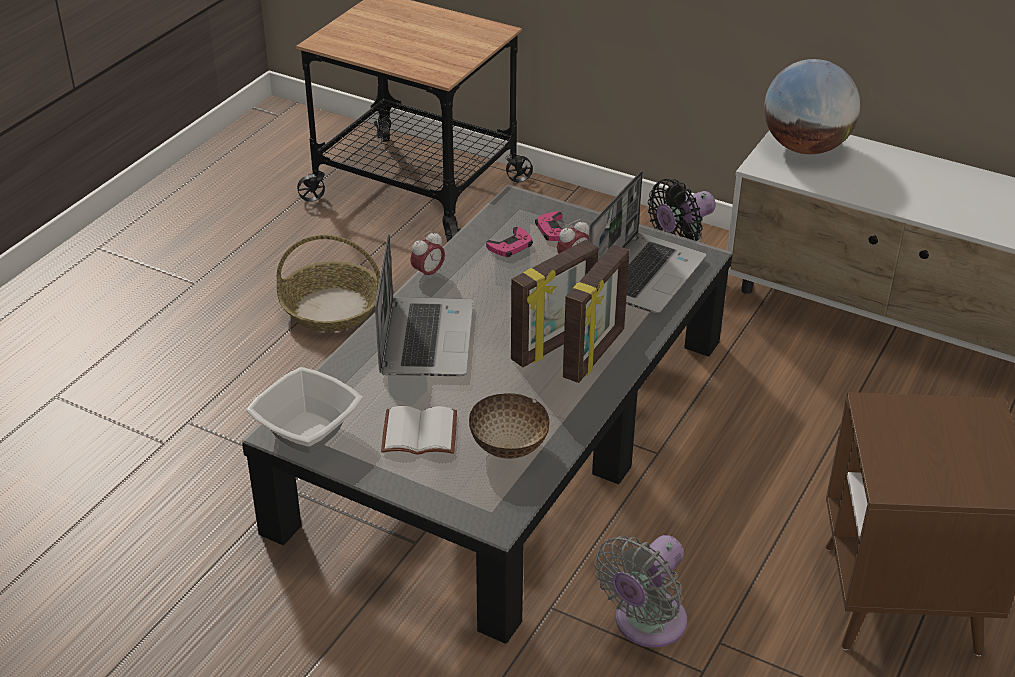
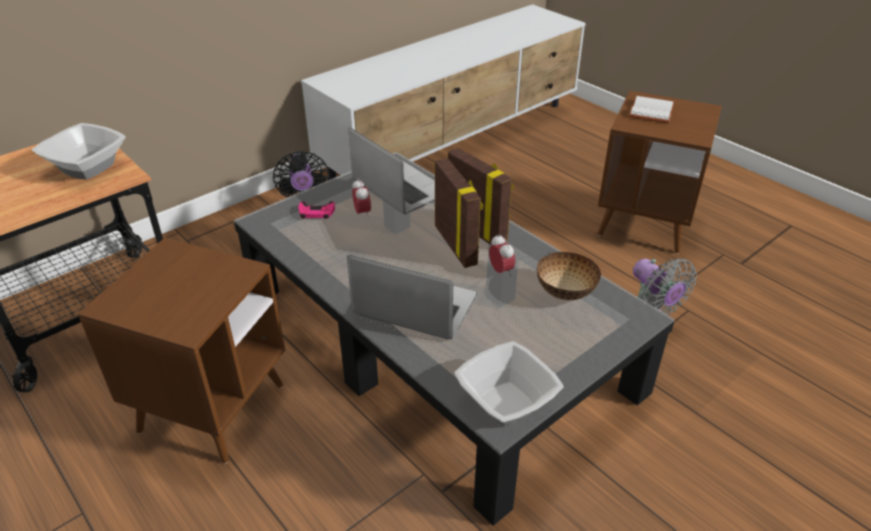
camera: 70 degrees left, 0 degrees up
(332, 308) = (212, 408): basket -> brown side table
(421, 432) = (531, 333): white book -> white book (650, 111)
(428, 274) = (326, 286): alarm clock -> alarm clock (501, 271)
(444, 52) = (86, 167): none -> bowl
(511, 246) = (321, 237): pink game controller -> none
(805, 147) = (344, 81): globe -> none

